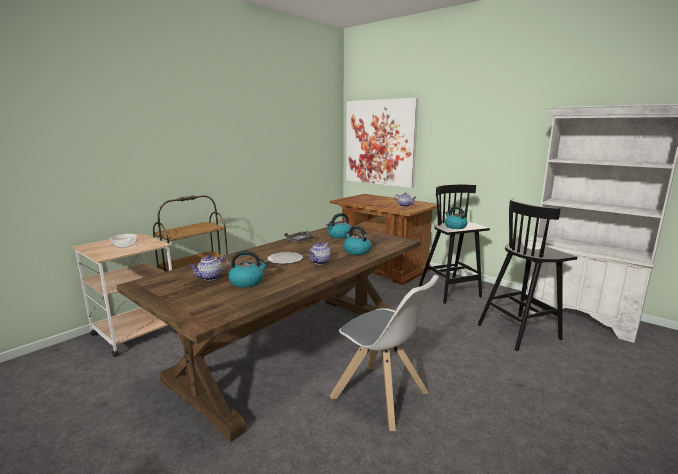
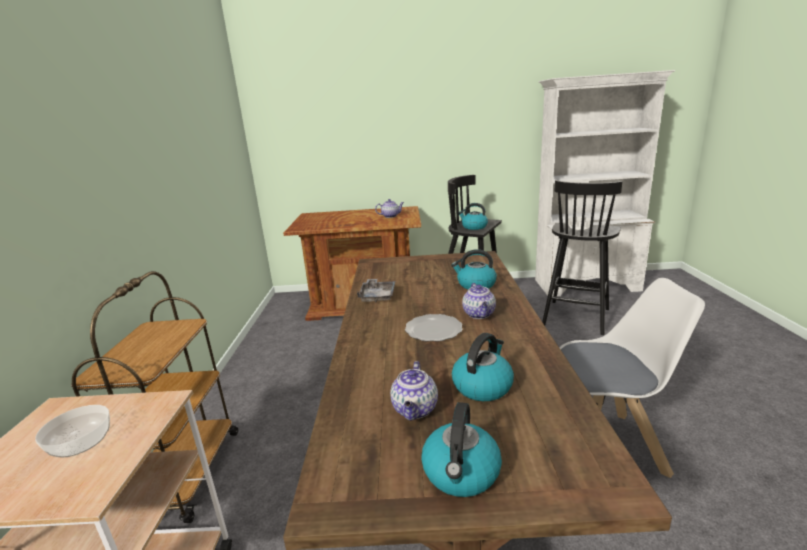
camera: 40 degrees left, 5 degrees up
(339, 236) = (405, 273): kettle -> kettle (461, 473)
(380, 142) = (314, 139): picture -> none

